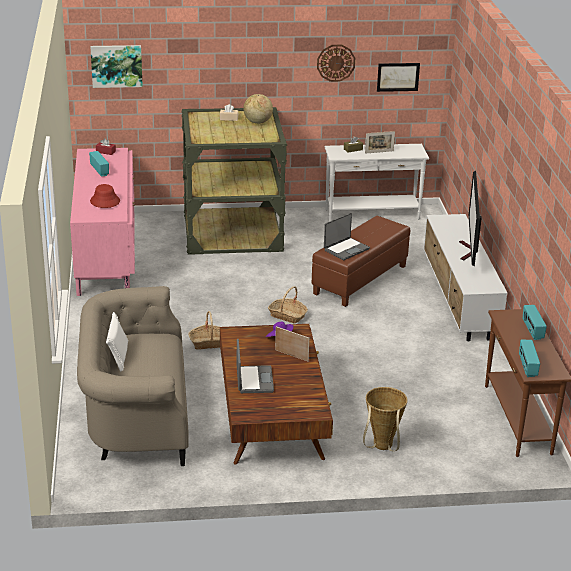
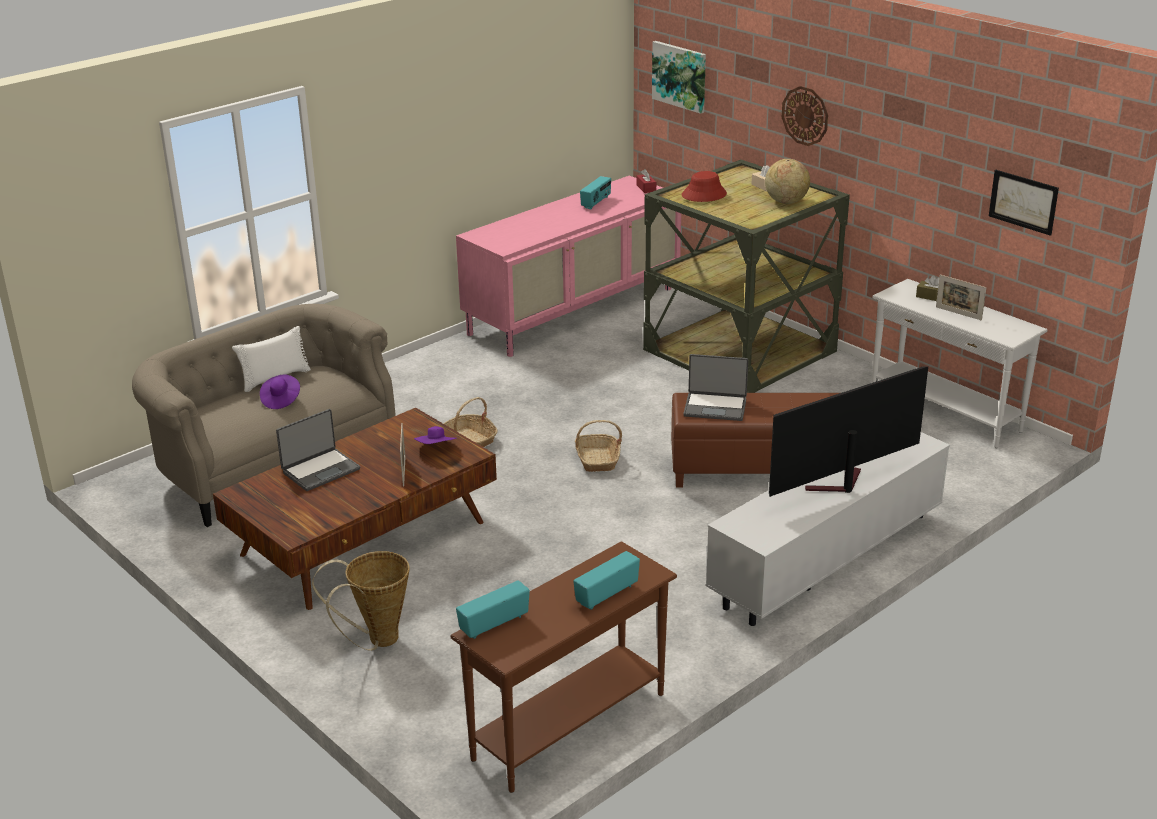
camera: 55 degrees right, 0 degrees up
(105, 201) = (529, 231): red hat -> red hat (704, 195)
(152, 363) = (280, 400): none -> purple hat
(336, 62) = (935, 150): wall clock -> wall clock (805, 116)

